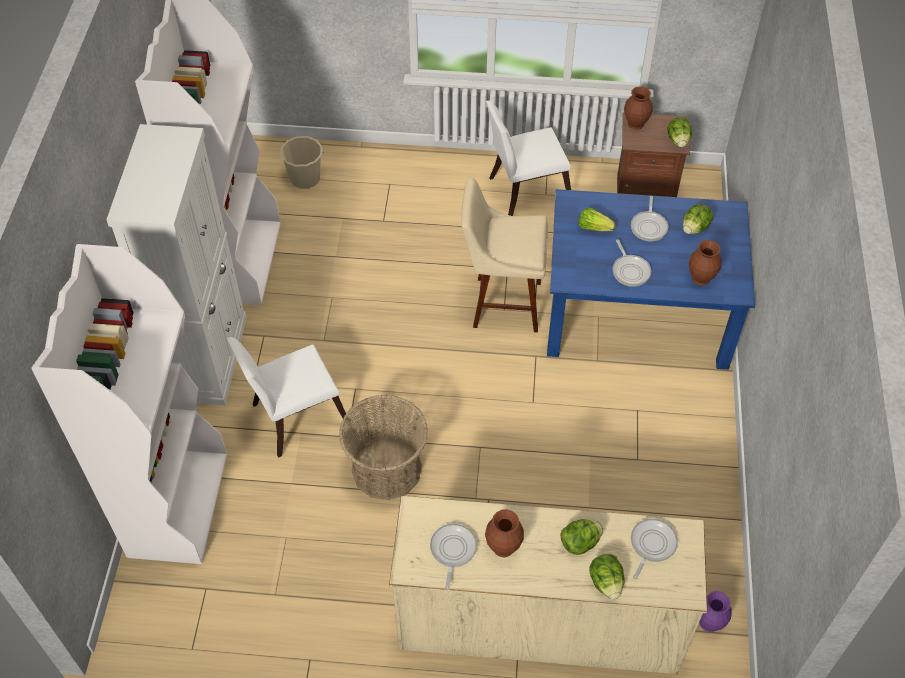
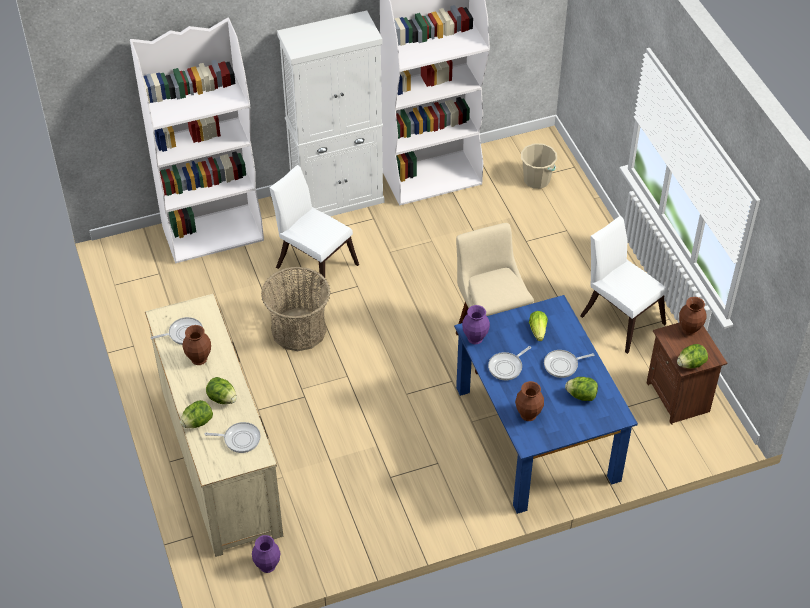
camera: 65 degrees right, 5 degrees down
(577, 281) = (475, 337): none -> purple vase

